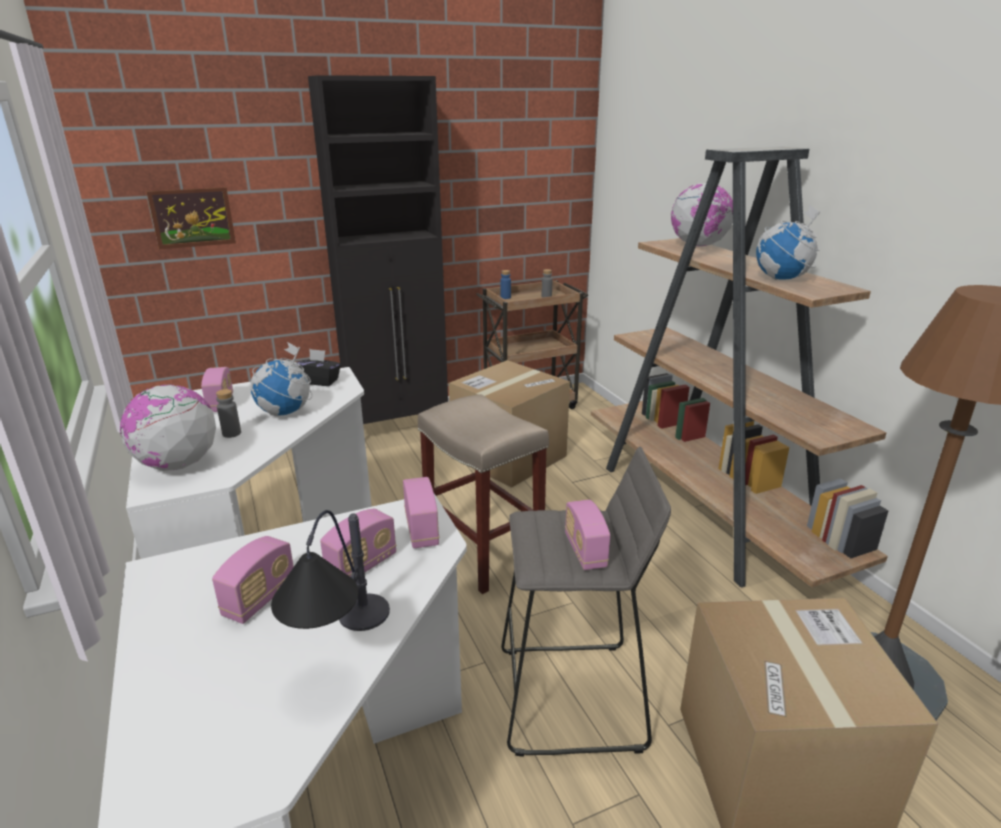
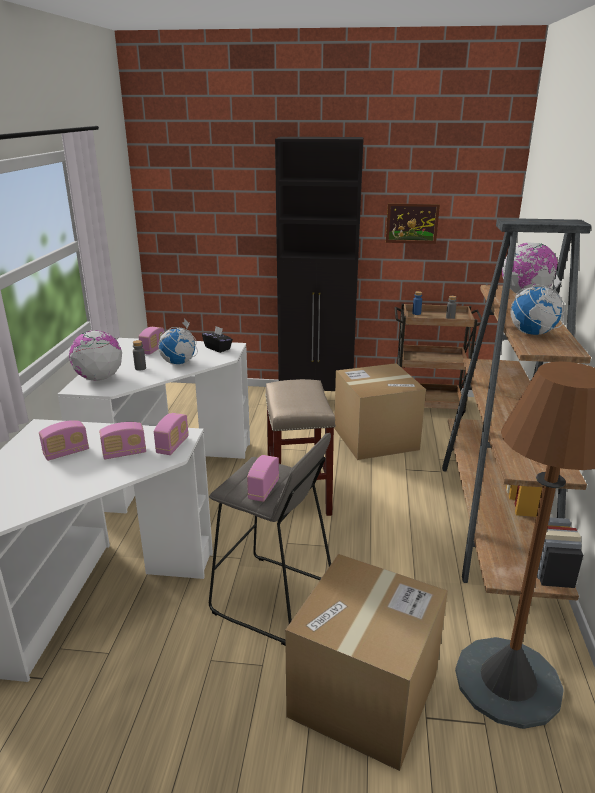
camera: 30 degrees right, 0 degrees up
(192, 218) = (198, 228): picture -> picture (412, 223)
(342, 651) = (74, 487): table lamp -> none

